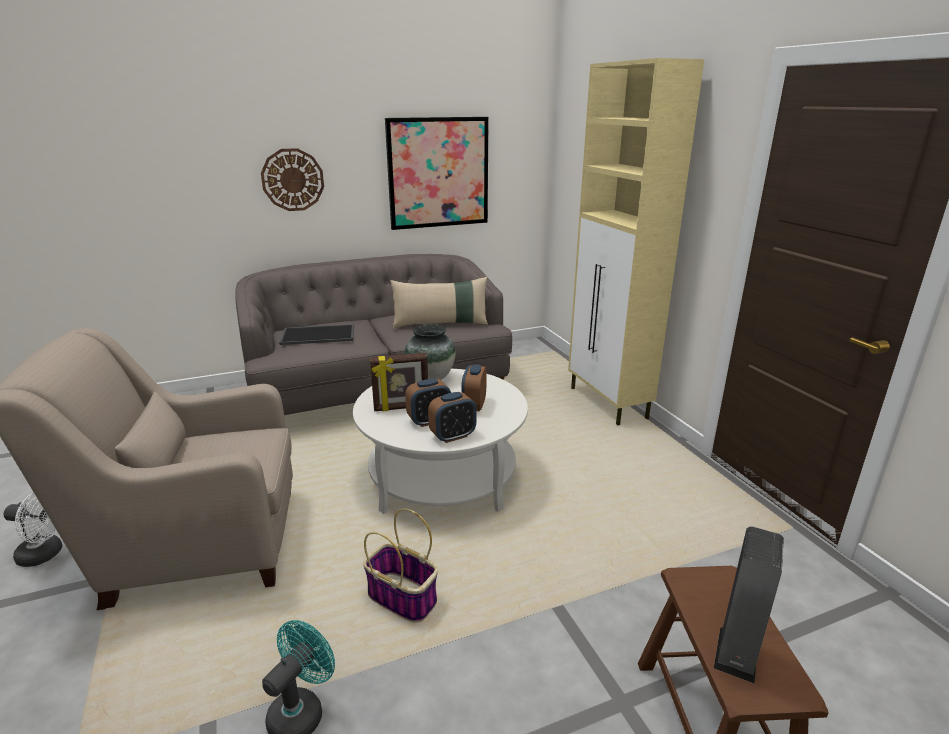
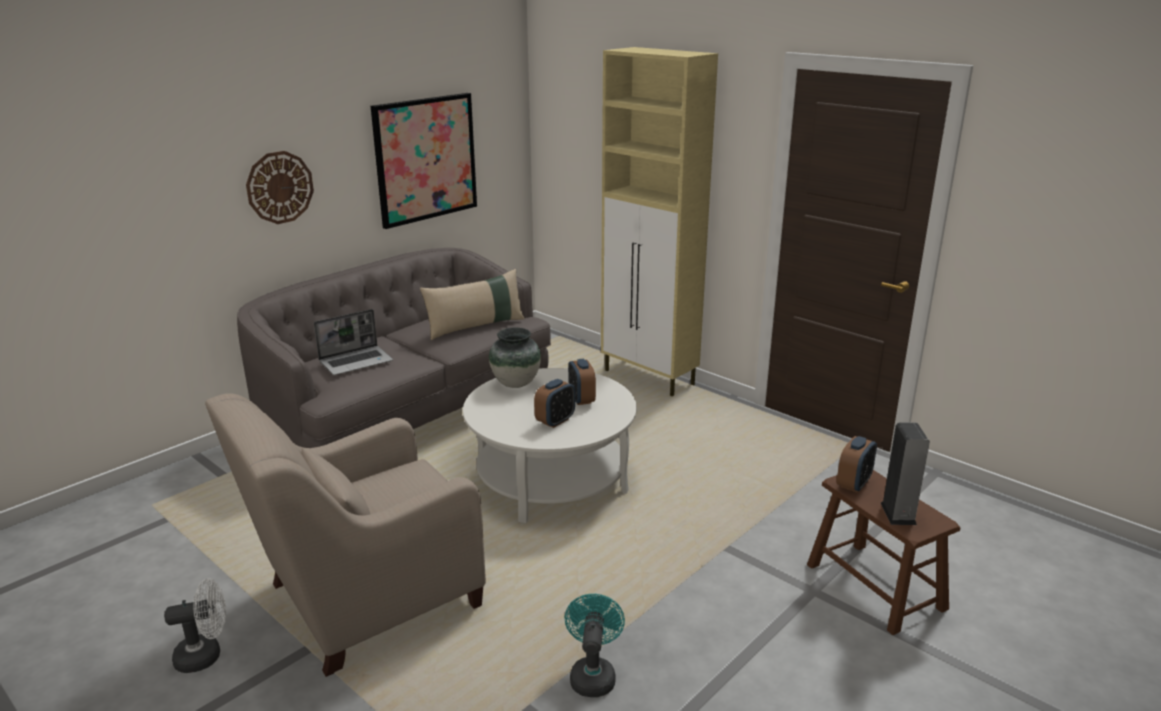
camera: 25 degrees left, 0 degrees up
(319, 334) = (356, 361): tray -> laptop
(401, 407) = (517, 415): picture frame -> none
(403, 598) = (603, 579): basket -> none
(453, 436) = (589, 429): alarm clock -> alarm clock (854, 484)

